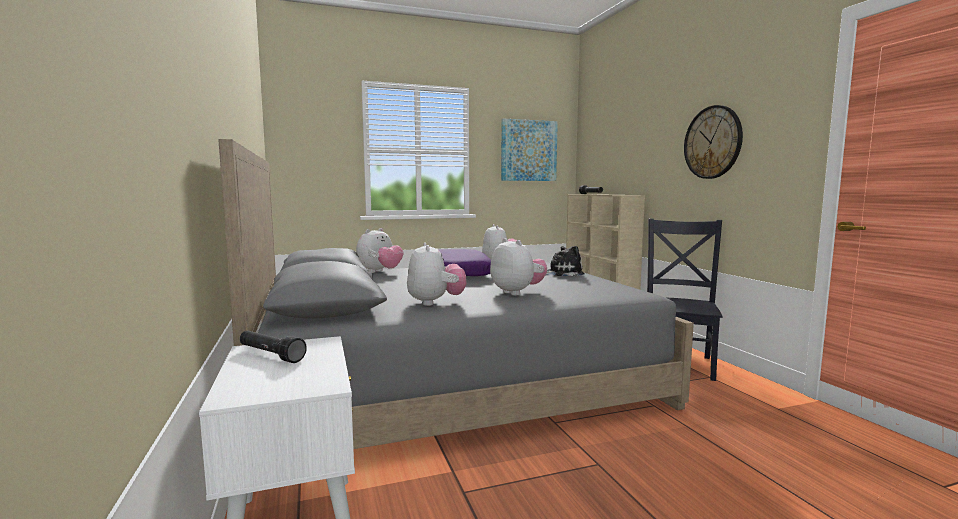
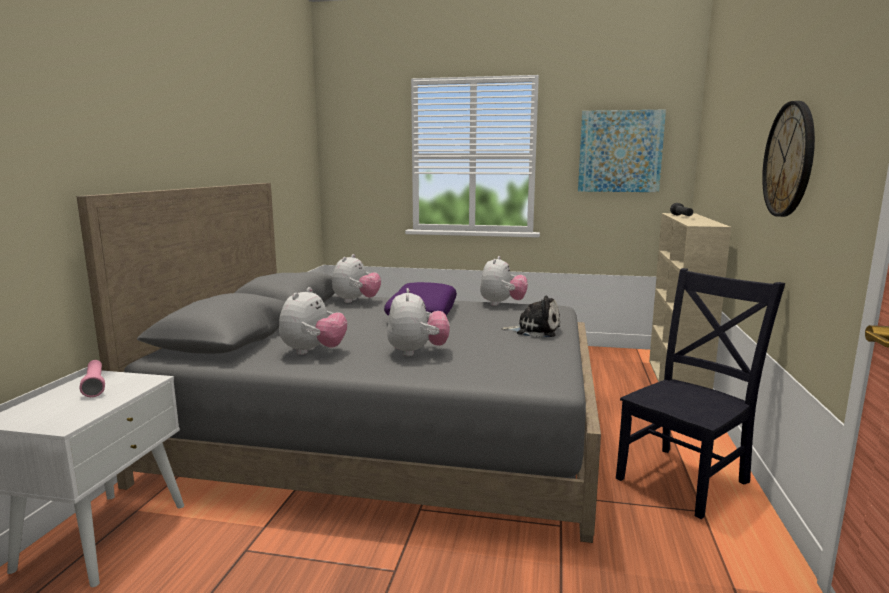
camera: 30 degrees right, 5 degrees up
(270, 355) = (95, 385): black flashlight -> pink flashlight
(380, 272) = (356, 301): plush toy -> plush toy turned 45 degrees counterclockwise

